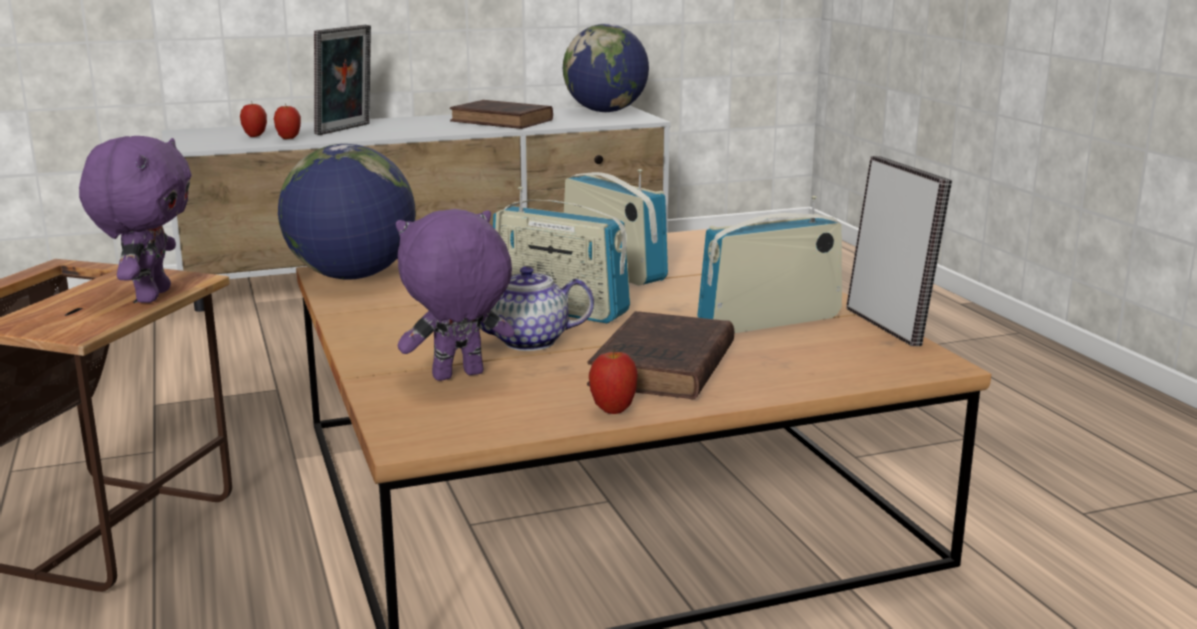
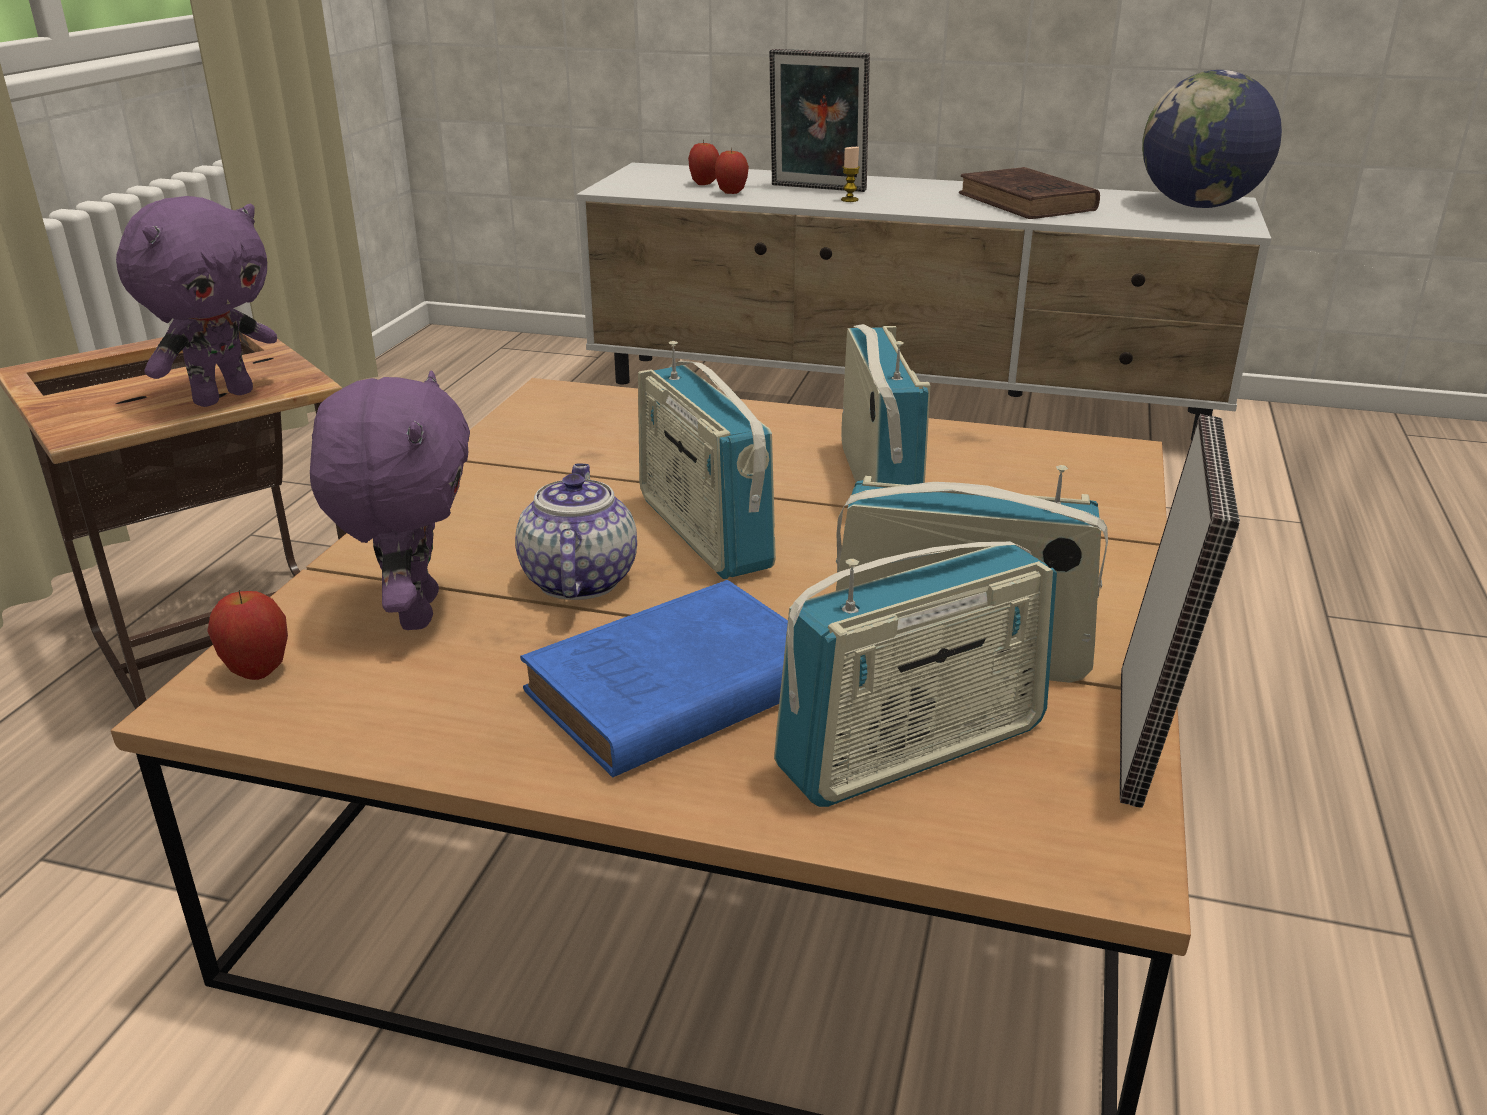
camera: 35 degrees right, 10 degrees up
(346, 129) = (816, 189): picture frame -> picture frame turned 45 degrees clockwise
(352, 276) = (561, 407): globe -> none
(383, 132) = (849, 200): none -> candle
(458, 377) = (414, 612): purple plush toy -> purple plush toy turned 75 degrees clockwise
(527, 342) = (578, 579): teapot -> teapot turned 60 degrees clockwise
(613, 410) = (484, 752): apple -> apple (257, 672)
(662, 367) = (670, 691): brown book -> blue book
(806, 355) = (913, 750): none -> radio

